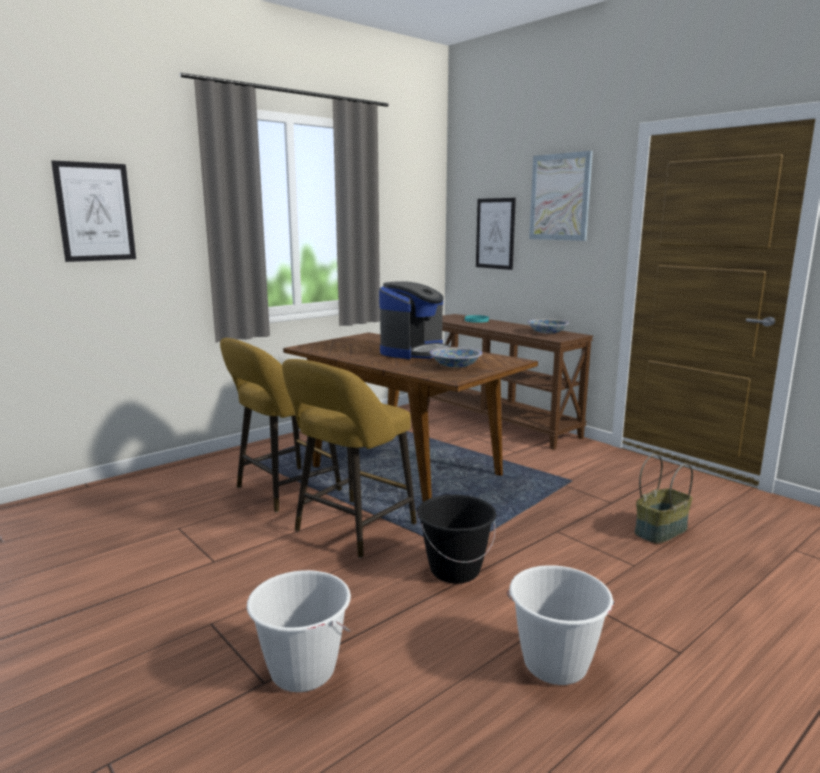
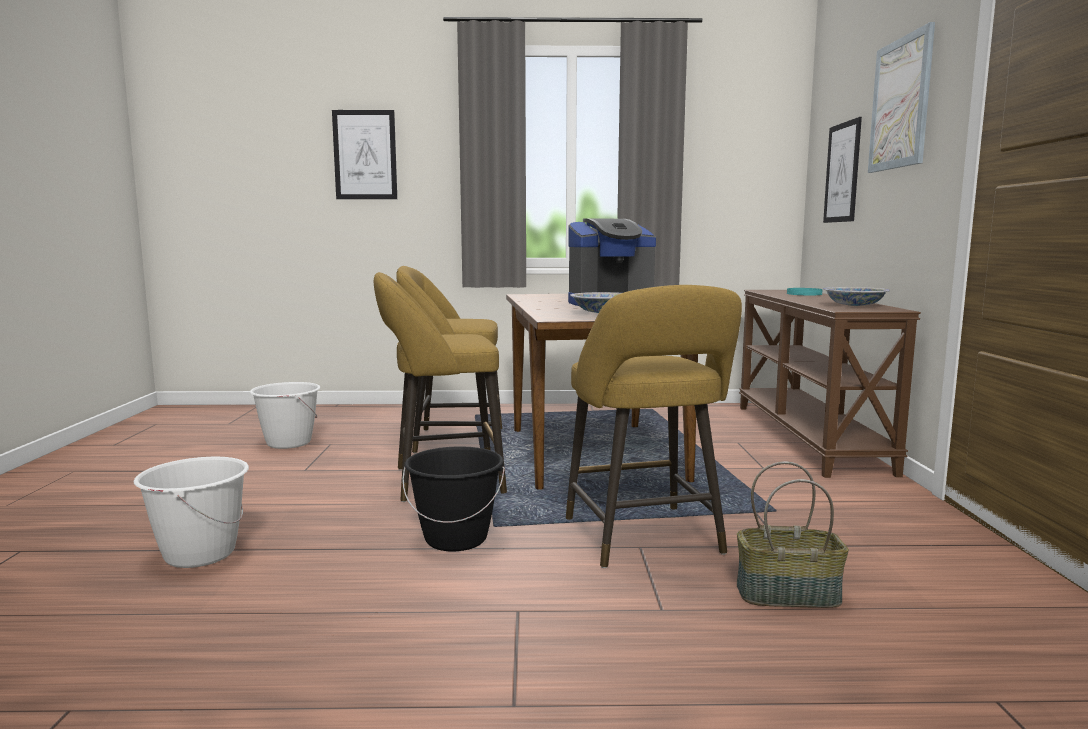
camera: 40 degrees right, 5 degrees down
(551, 525) = (645, 540): none -> yellow stool
(555, 664) = (366, 644): white bucket -> white bucket (288, 443)

